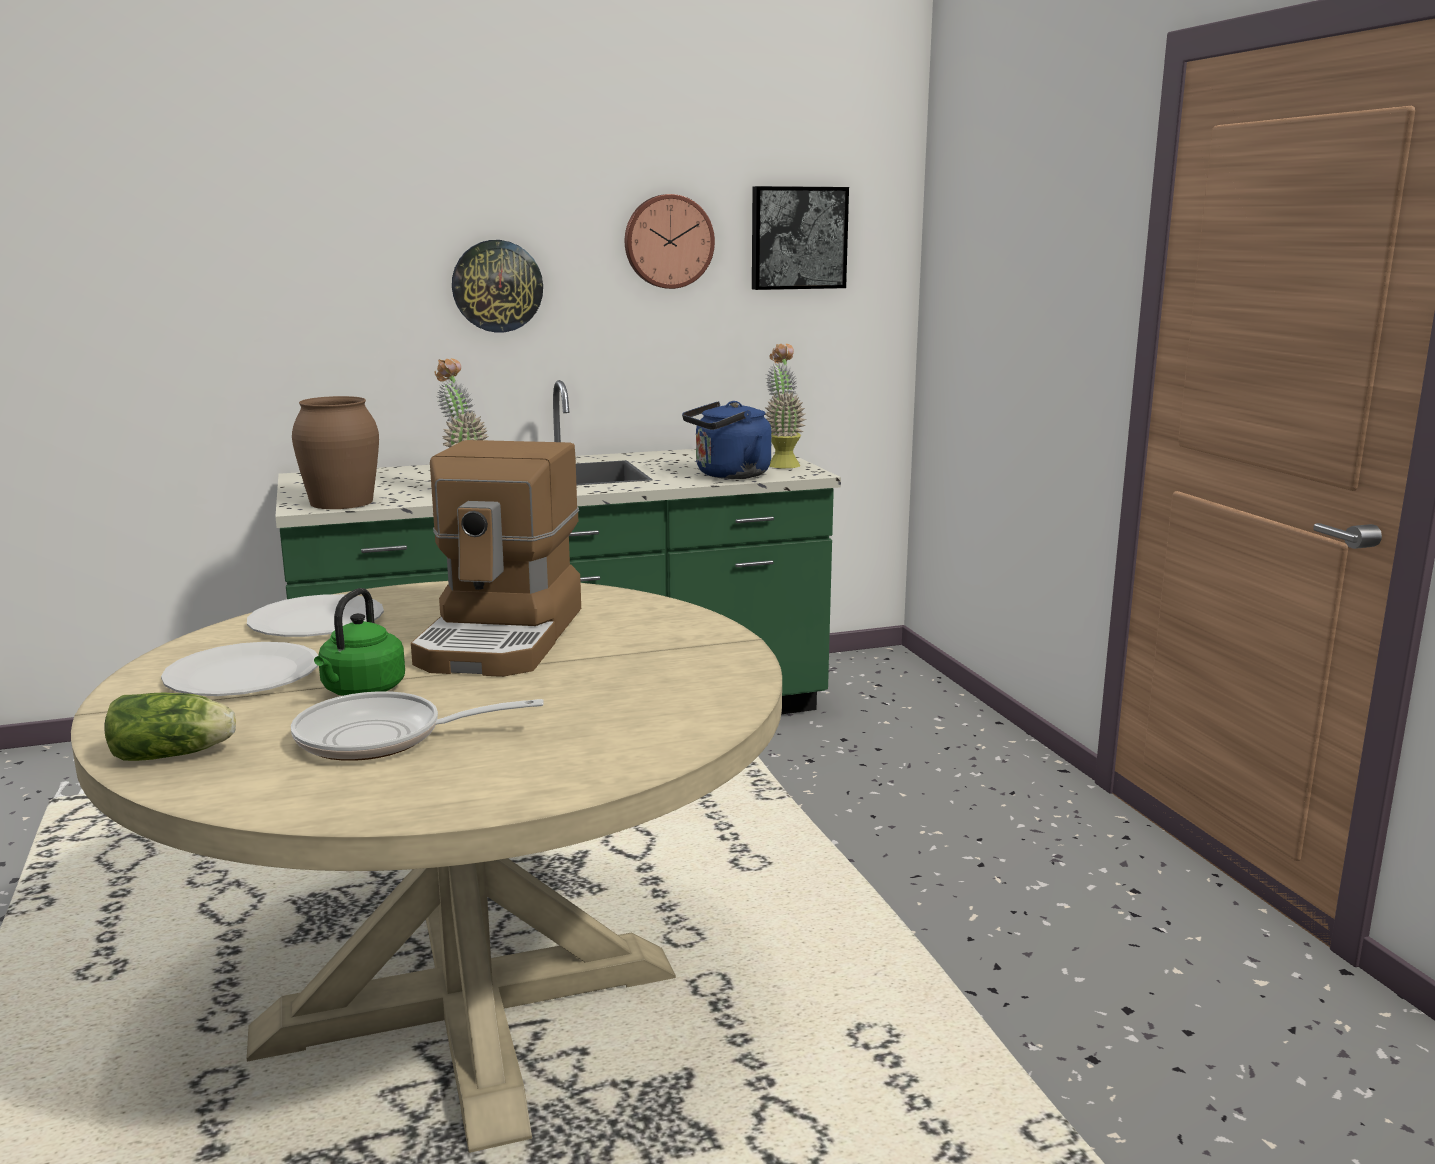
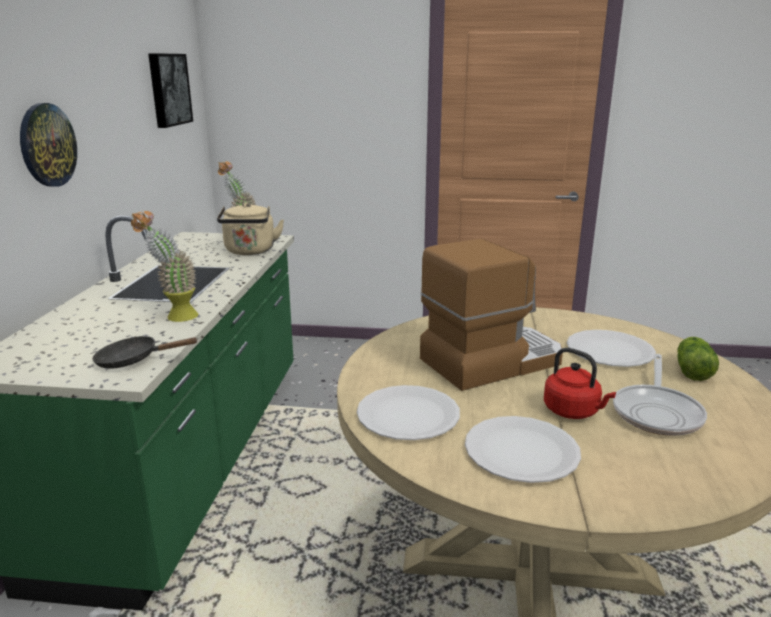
camera: 65 degrees left, 5 degrees up
(176, 754) = (680, 484): lettuce -> lettuce (692, 370)
(342, 502) = (134, 360): brown vase -> black frying pan
(361, 691) = (573, 411): green kettle -> red kettle
(504, 637) = (491, 360): coffee machine -> coffee machine turned 60 degrees counterclockwise
(605, 700) = (610, 350): none -> white plate
(668, 241) = (122, 96): wall clock -> none
(728, 475) = (250, 252): blue kettle -> beige kettle

